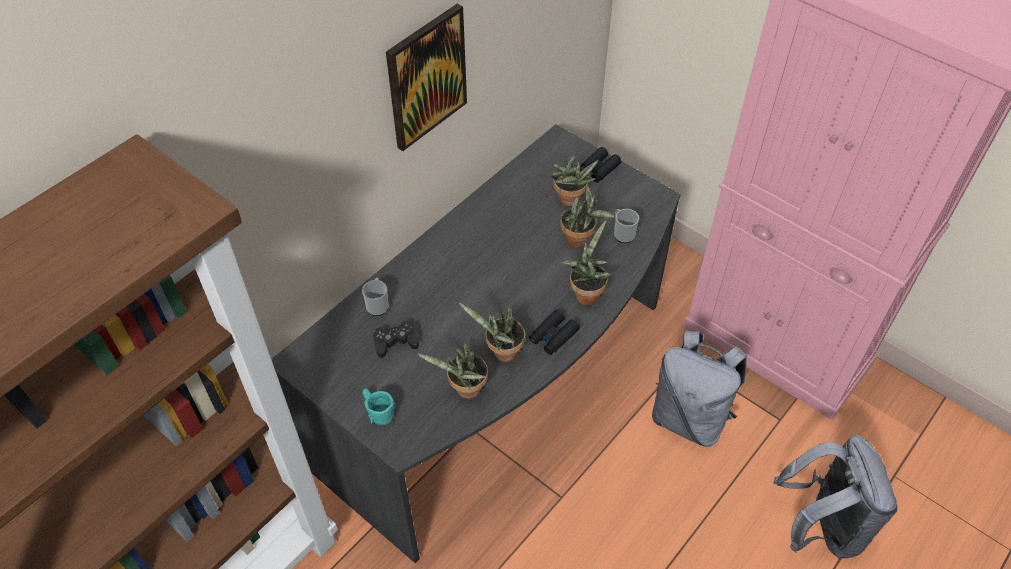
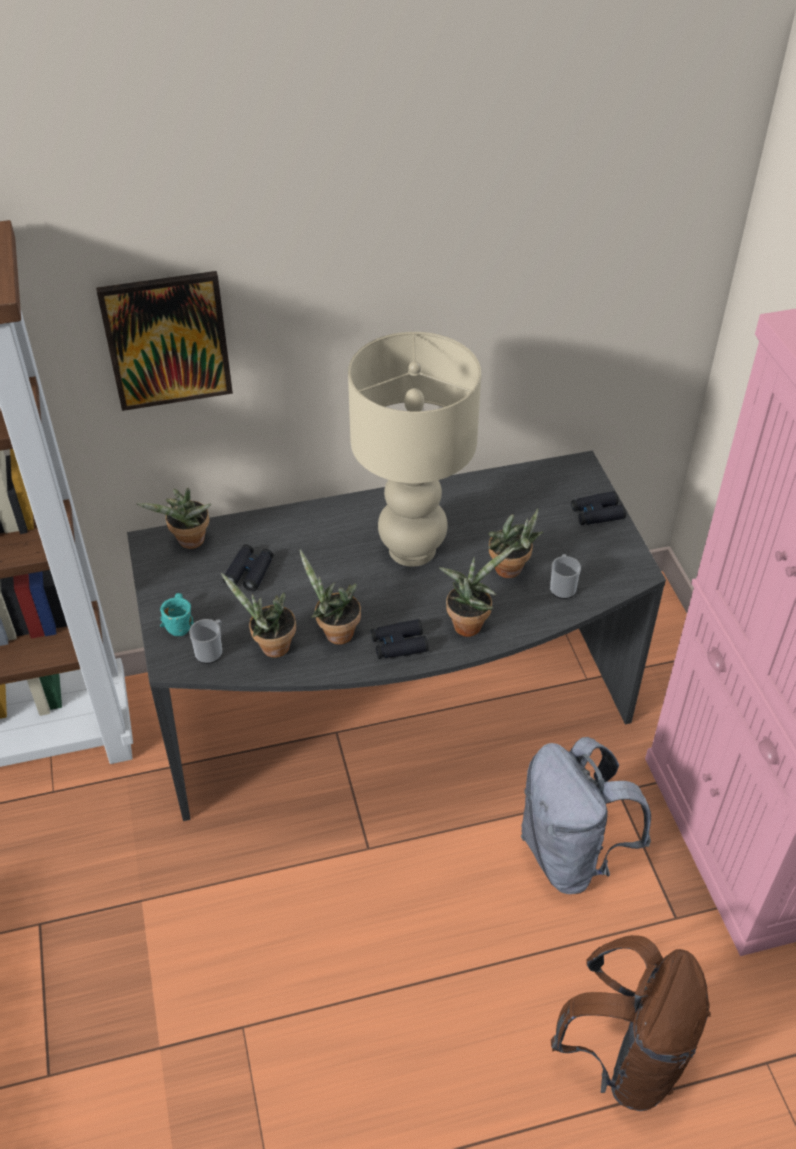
camera: 35 degrees right, 5 degrees down
(378, 305) = (263, 532): mug -> mug (211, 651)
(396, 342) = (249, 572): black game controller -> black binoculars
(426, 77) = (393, 311): picture -> picture (167, 340)
(500, 260) = (413, 550): none -> beige table lamp
(569, 201) = (535, 530): potted plant -> potted plant (189, 543)
(821, 526) = (626, 1056): grey backpack -> brown backpack

